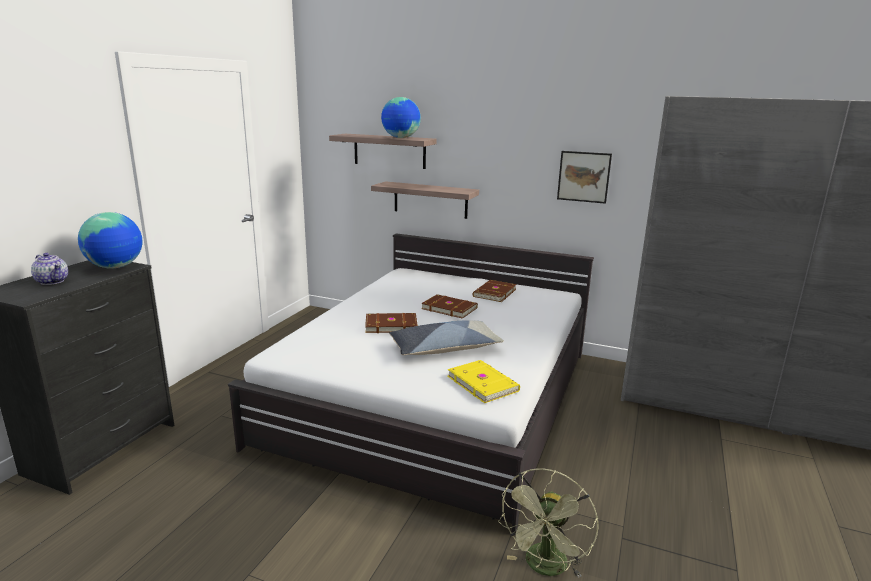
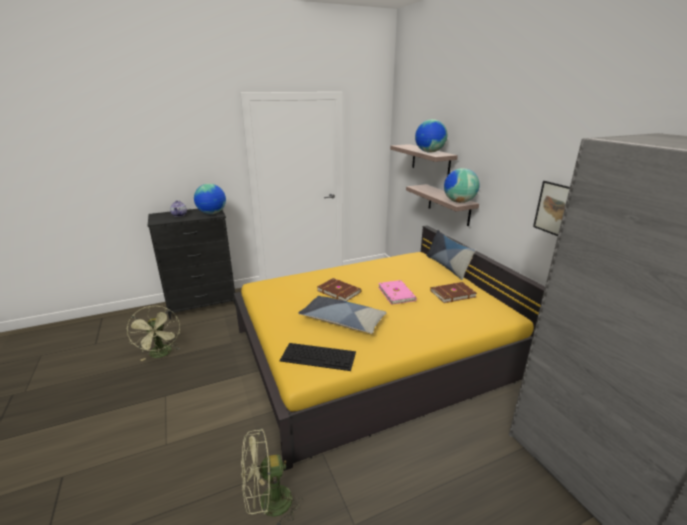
camera: 45 degrees right, 5 degrees up
(145, 539) = (161, 354): none -> green fan
(438, 395) = (374, 353): white bed -> yellow bed
(448, 273) = (447, 266): none -> pillow
(449, 308) = (397, 293): brown book -> pink book
(460, 190) = (459, 202): none -> globe
(483, 383) = (319, 356): yellow book -> keyboard

